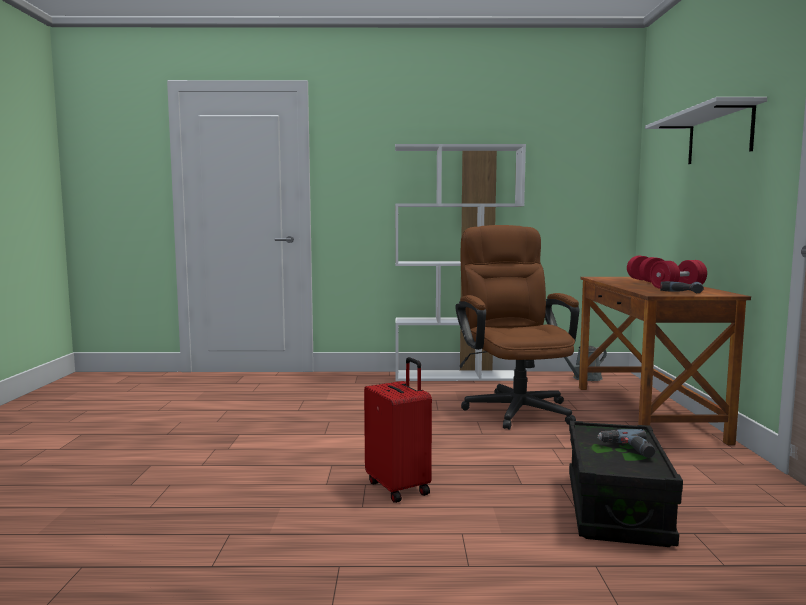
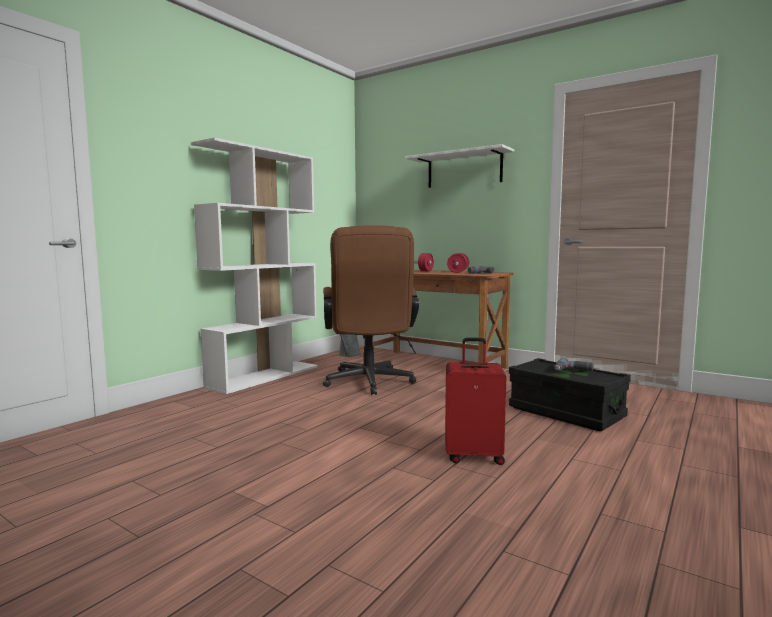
camera: 55 degrees left, 0 degrees up
(514, 407) = (369, 383): brown office chair -> brown office chair turned 120 degrees counterclockwise

